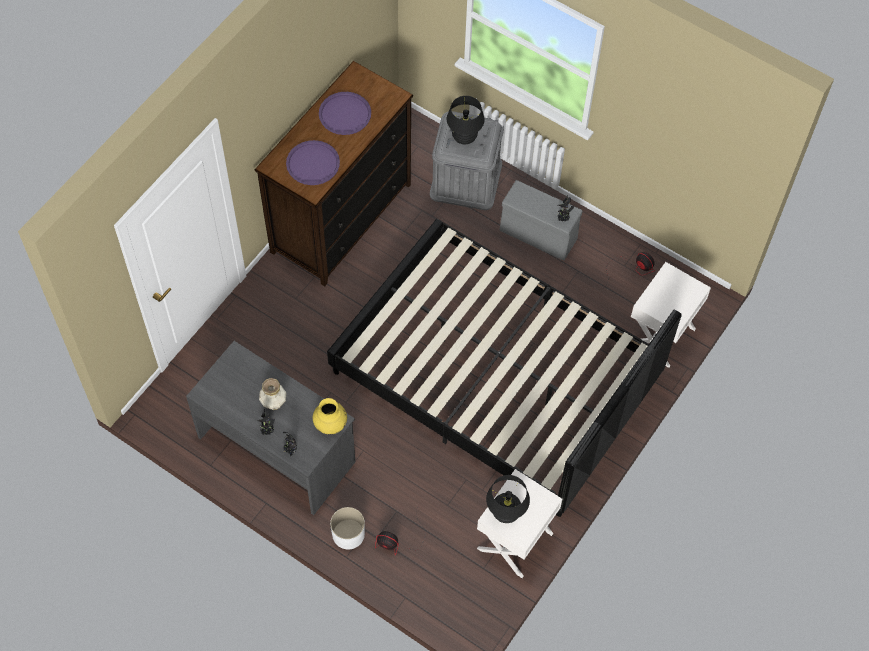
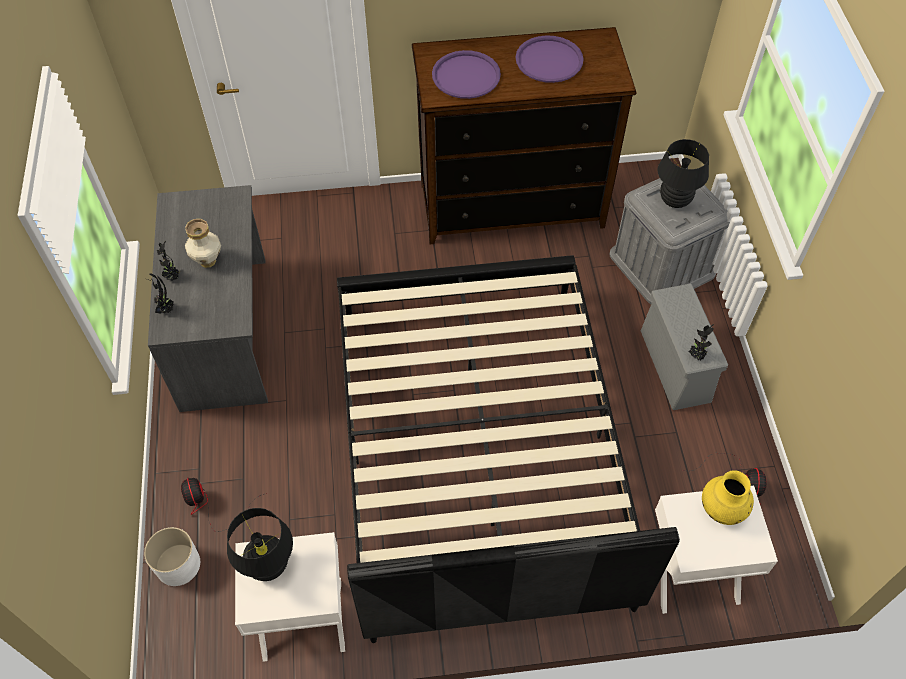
camera: 50 degrees right, 5 degrees down
(330, 424) = (226, 320): yellow vase -> yellow vase (722, 509)
(348, 534) = (182, 456): white planter -> white planter (178, 564)

